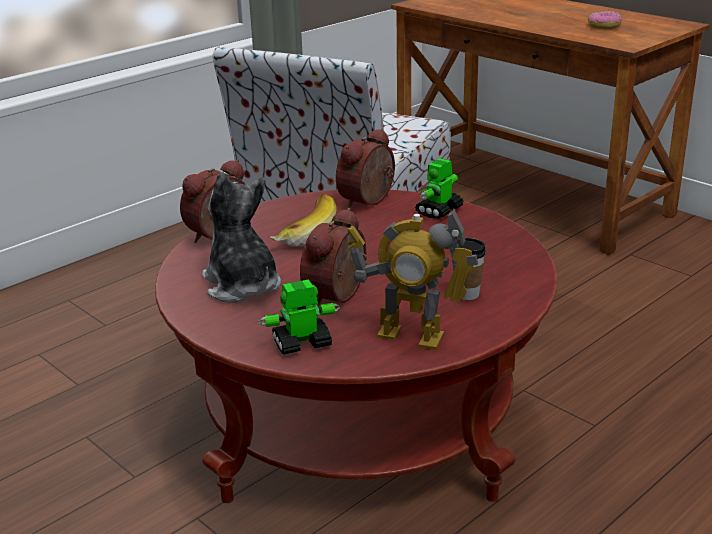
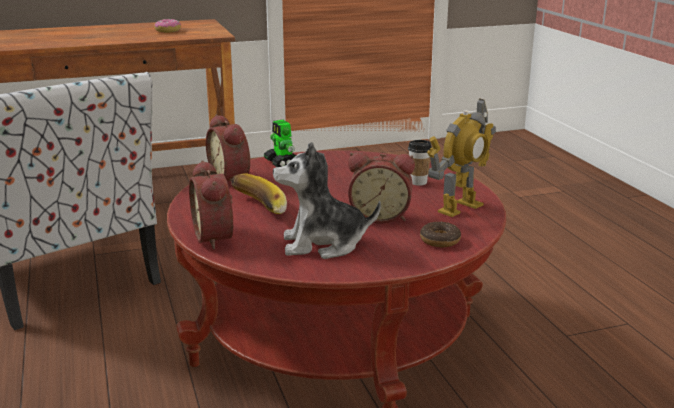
camera: 65 degrees left, 5 degrees down
(301, 344) = (440, 240): toy robot -> donut
(339, 296) = (380, 216): alarm clock -> alarm clock turned 45 degrees counterclockwise

